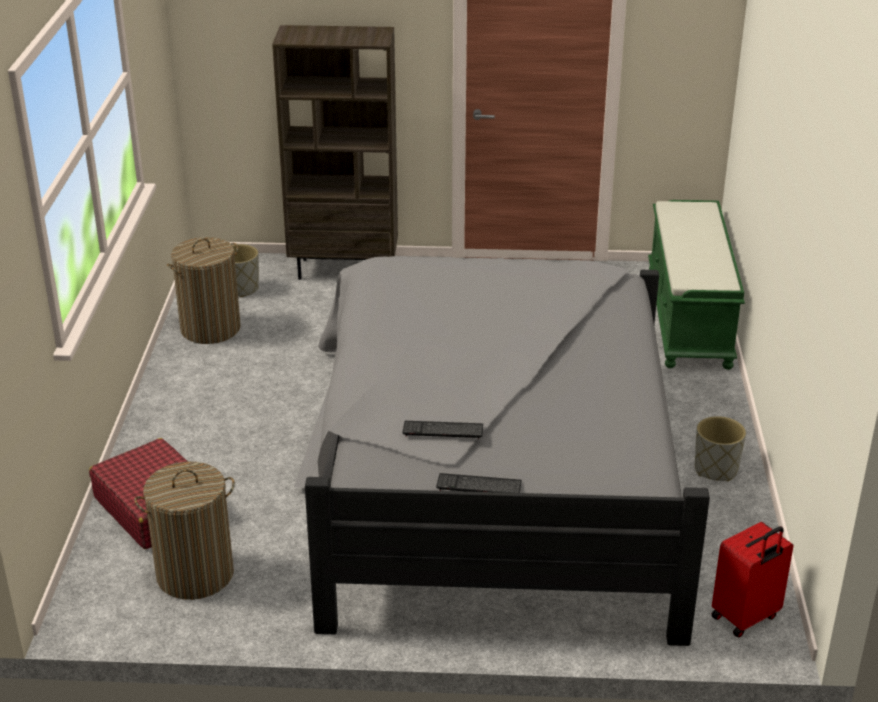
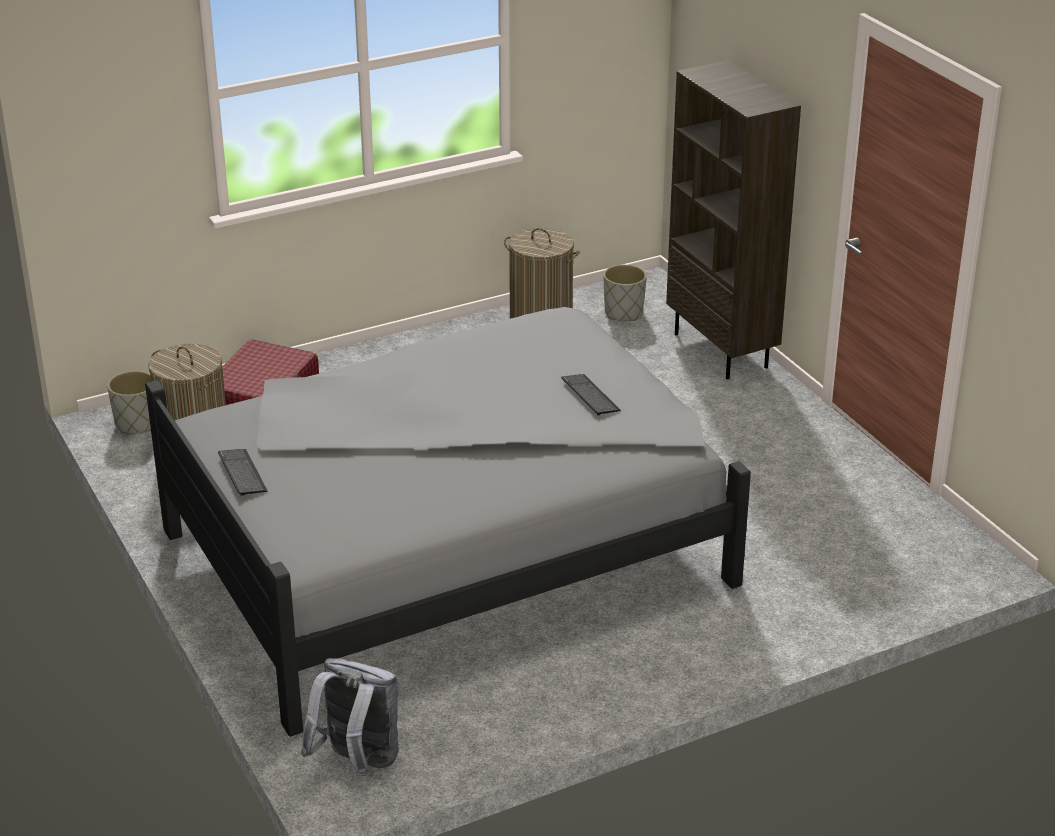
camera: 60 degrees right, 0 degrees up
(443, 431) = (303, 429): keyboard -> keyboard (590, 396)
(690, 317) = (882, 586): green bench -> none
(715, 470) = (590, 682): grey planter -> grey planter (136, 424)
(746, 617) = (357, 763): red suitcase -> grey backpack

